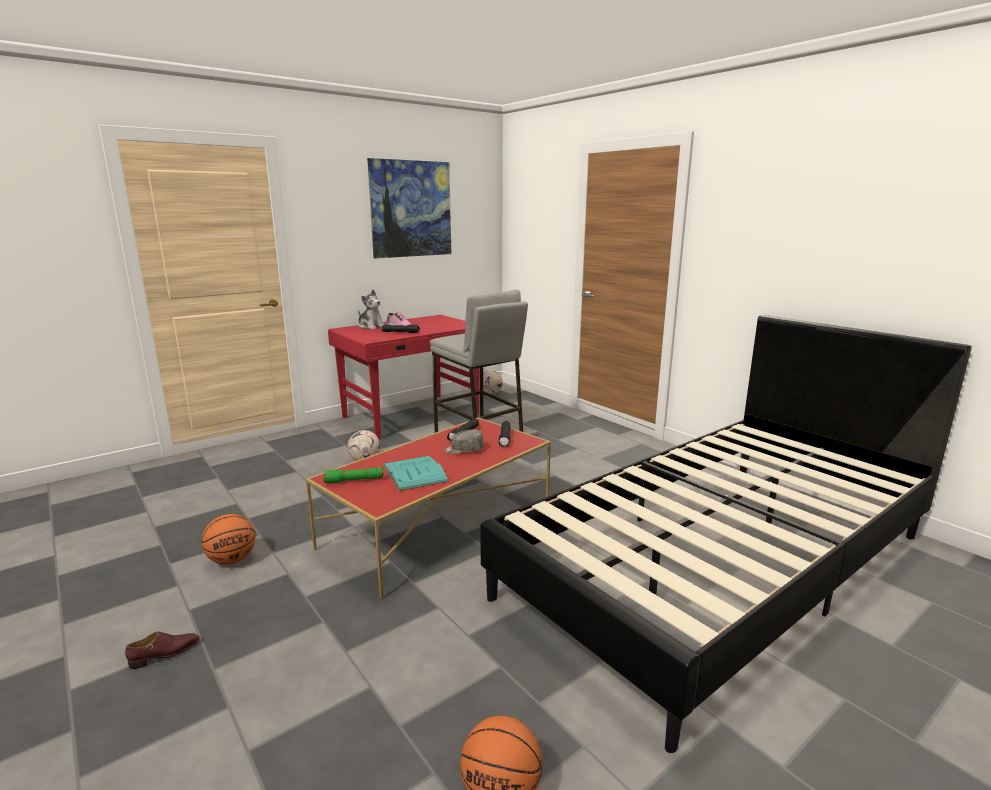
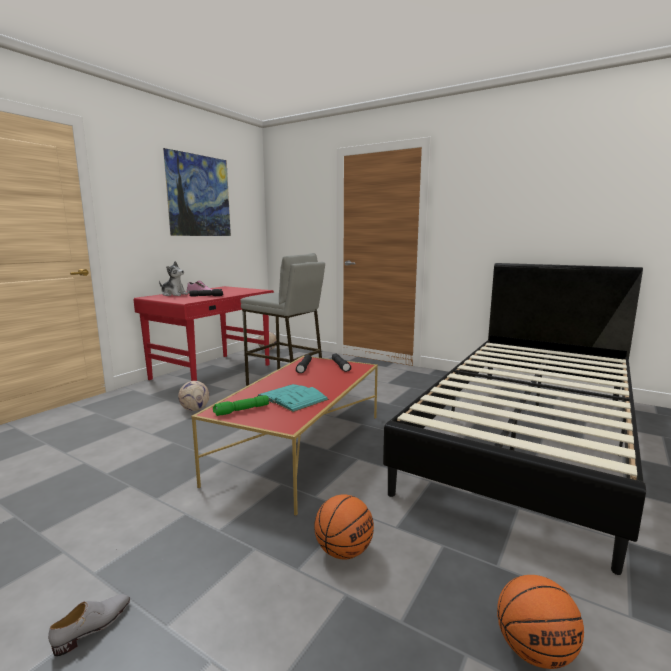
camera: 20 degrees left, 5 degrees down
(165, 654) = (93, 627): brown shoe -> grey shoe
(232, 560) = (114, 514): basketball -> basketball (343, 551)
(464, 450) = (316, 377): grey cap -> none

